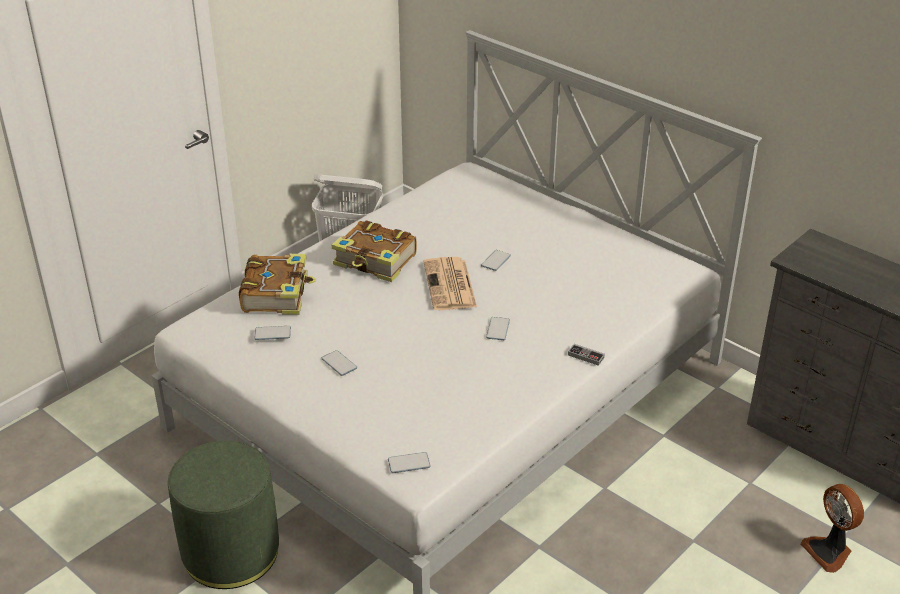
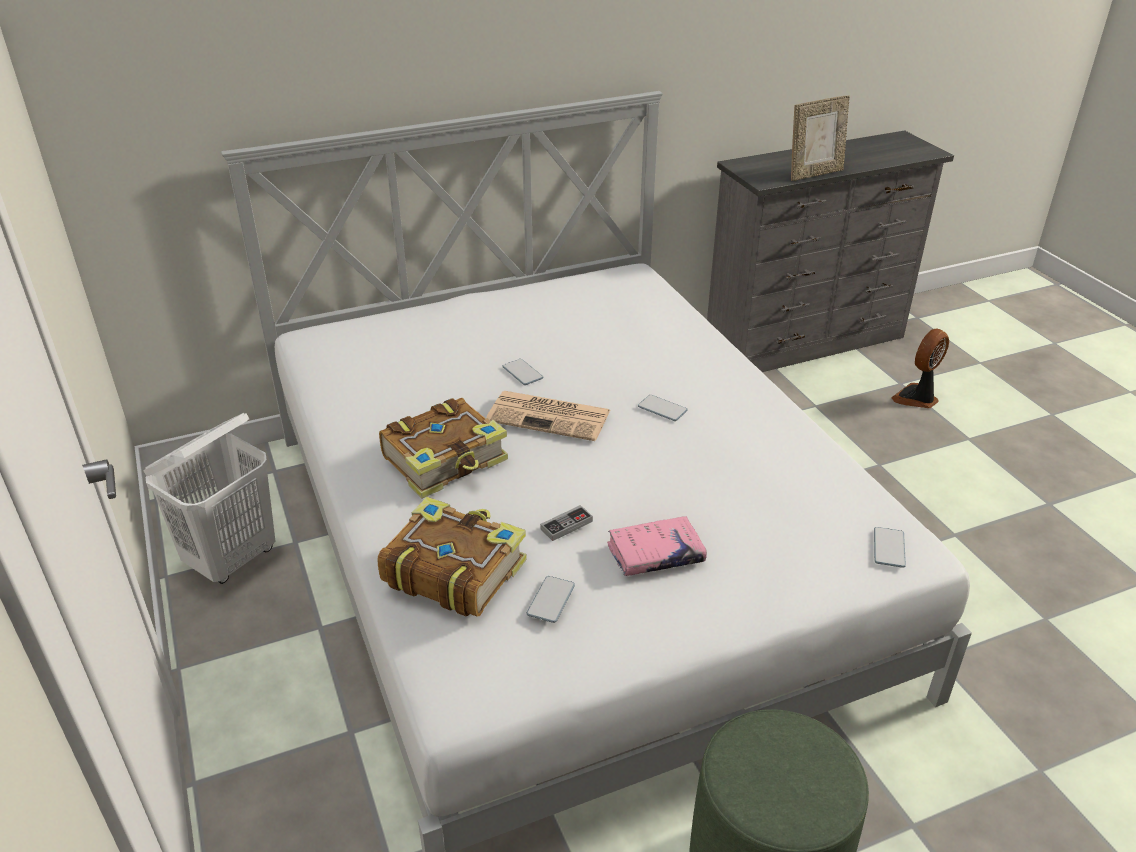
camera: 65 degrees left, 0 degrees up
(339, 364) = (655, 554): phone -> pink book
(586, 356) = (744, 369): game controller -> game controller (566, 525)
(829, 551) = (917, 398): fan -> fan turned 135 degrees clockwise
(843, 282) = (814, 174): none -> picture frame

